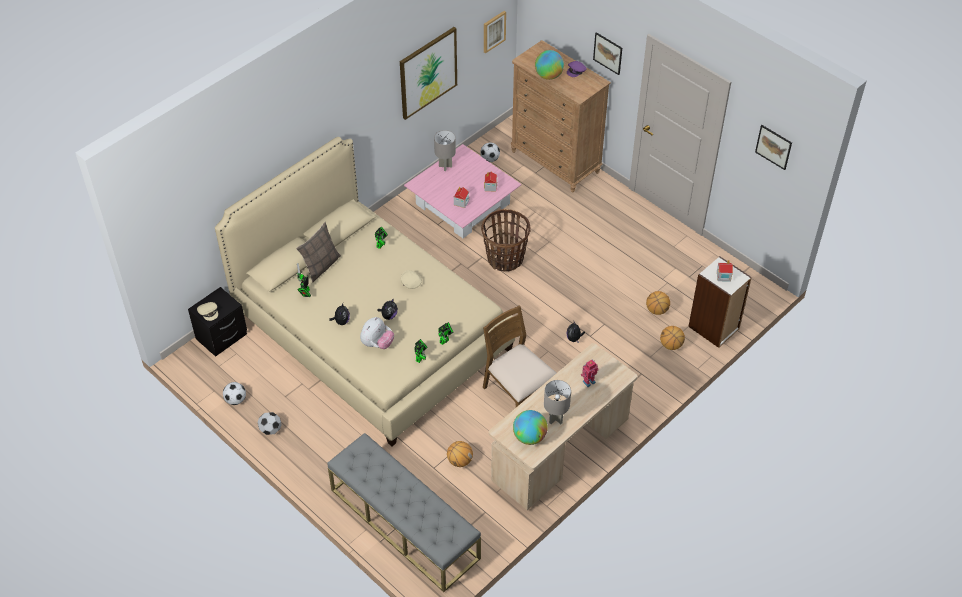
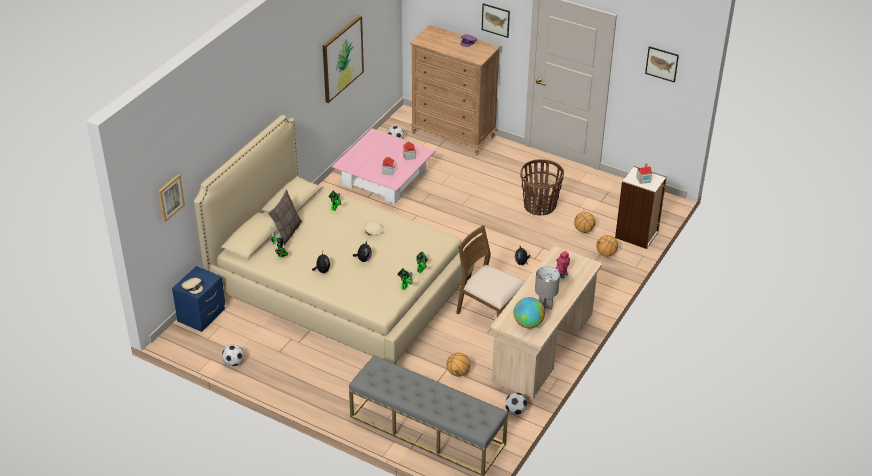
camera: 15 degrees left, 10 degrees down
(222, 337) = (202, 315): black nightstand -> blue nightstand
(271, 430) = (276, 380): football -> football (515, 411)
(377, 344) = (362, 282): plush toy -> none
(445, 166) = (363, 147): grey table lamp -> none
(493, 31) = (386, 22): picture -> picture (170, 197)
(505, 259) = (438, 213): basket -> basket (539, 206)
(548, 76) = (446, 48): globe -> none

